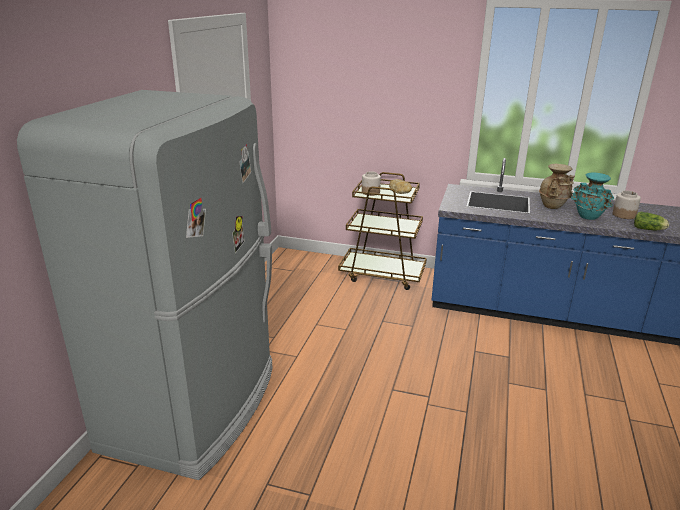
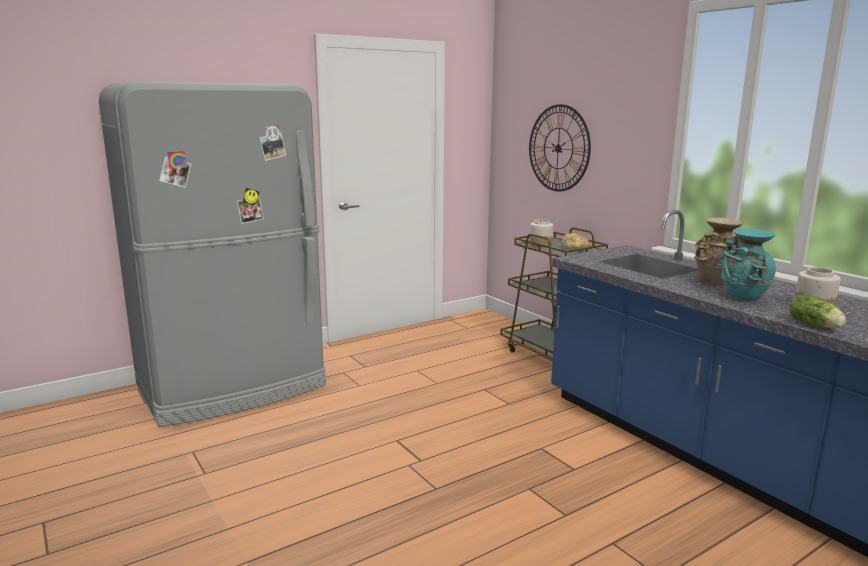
camera: 40 degrees right, 10 degrees down
(358, 107) = (558, 148): none -> wall clock

